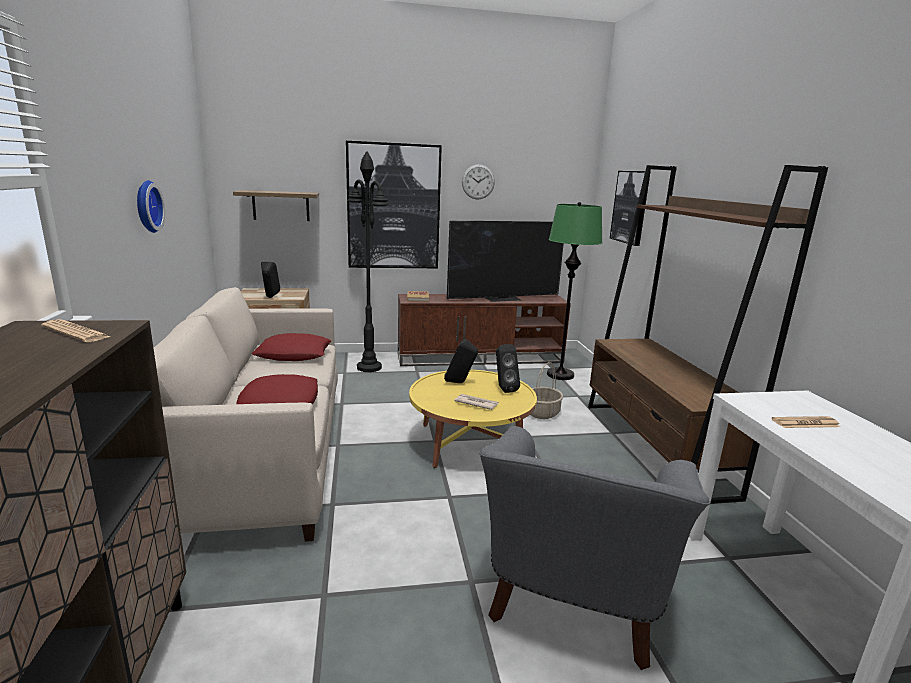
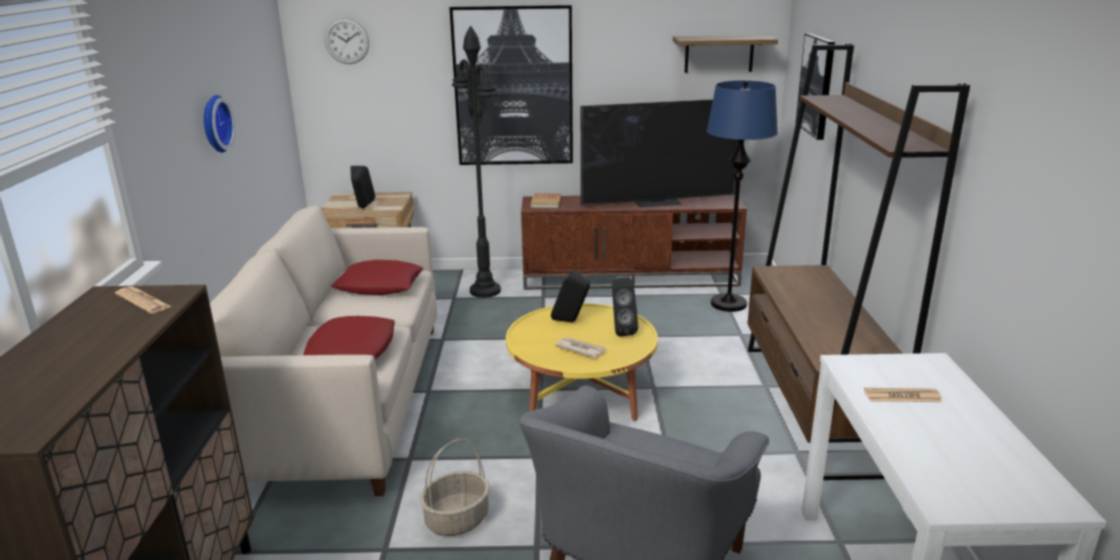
camera: 10 degrees right, 5 degrees up
(281, 206) = (375, 91): shelf -> shelf (719, 53)
(478, 182) = (622, 49): wall clock -> wall clock (347, 41)
(542, 413) = (684, 357): basket -> basket (457, 520)
(560, 375) = (729, 304): green floor lamp -> blue floor lamp

